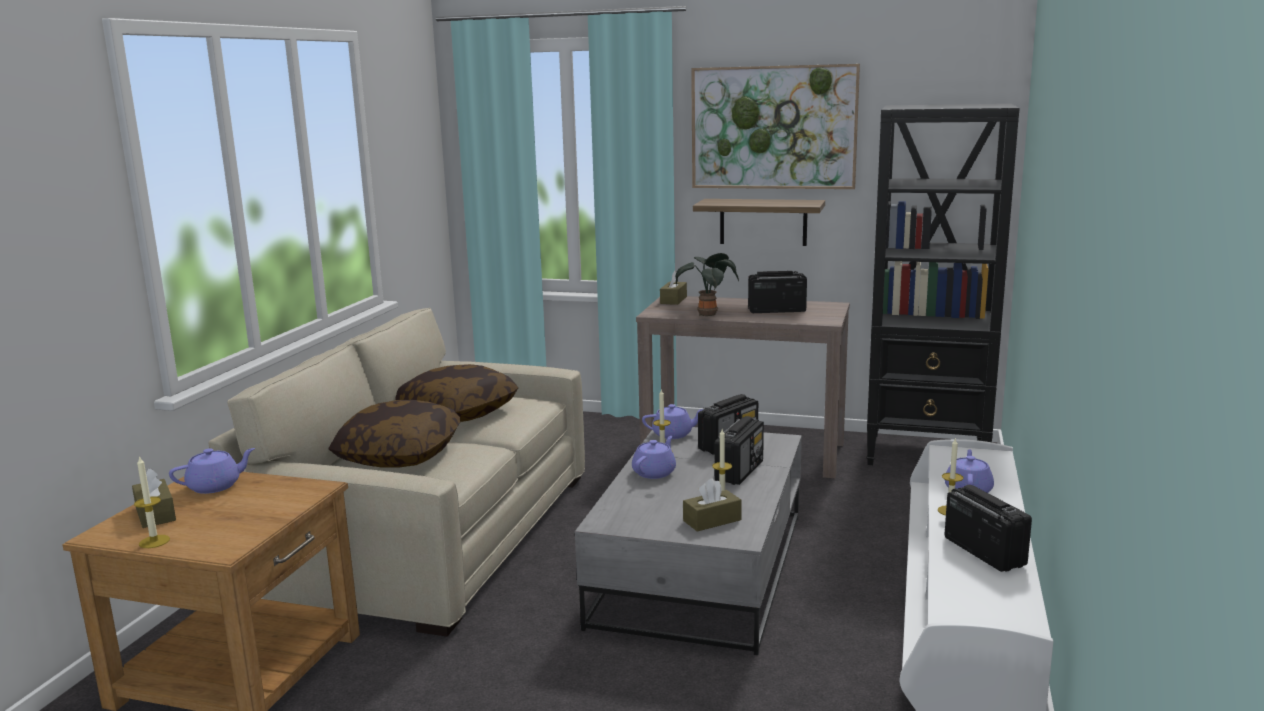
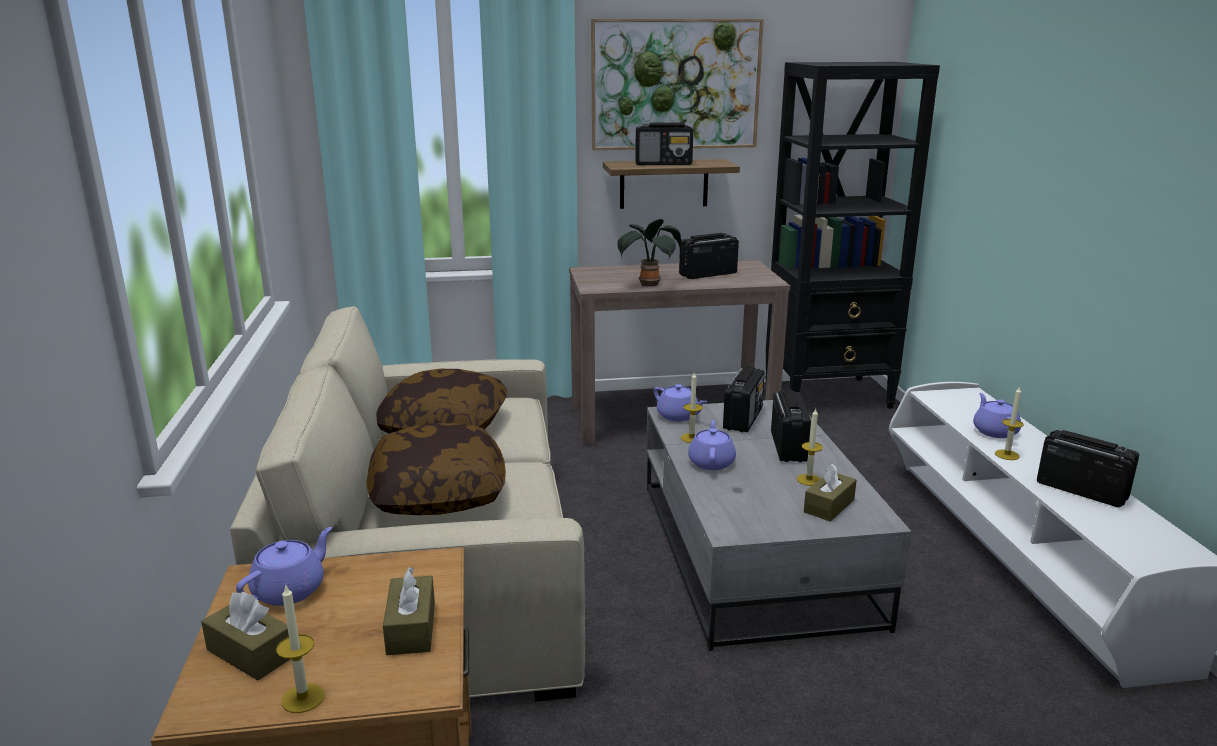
camera: 25 degrees left, 5 degrees up
(673, 300) = (591, 271): brown tissue box -> brown tissue box (411, 628)
(673, 434) = (678, 416): purple teapot -> purple teapot turned 75 degrees clockwise
(751, 202) = (664, 164): none -> radio

